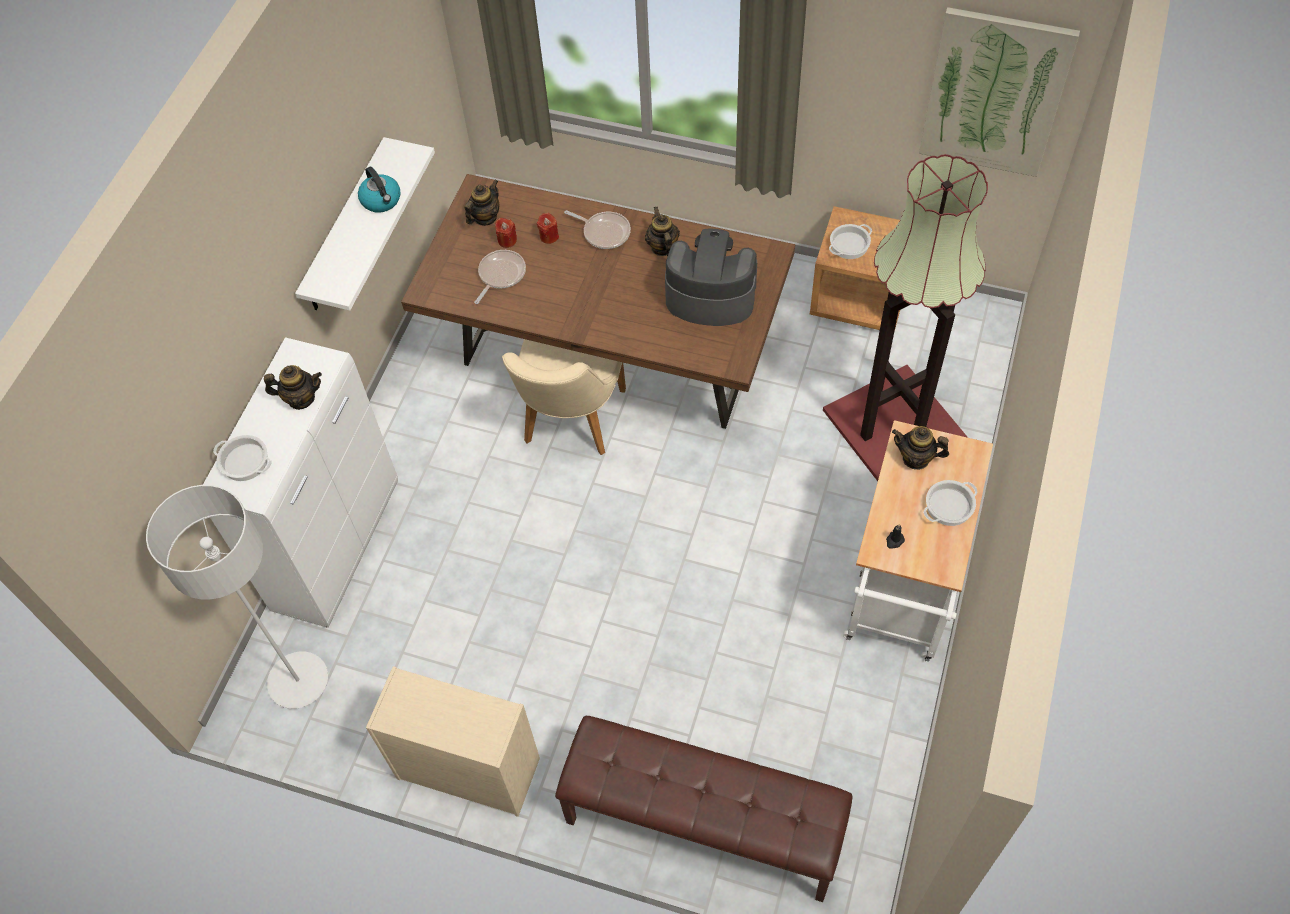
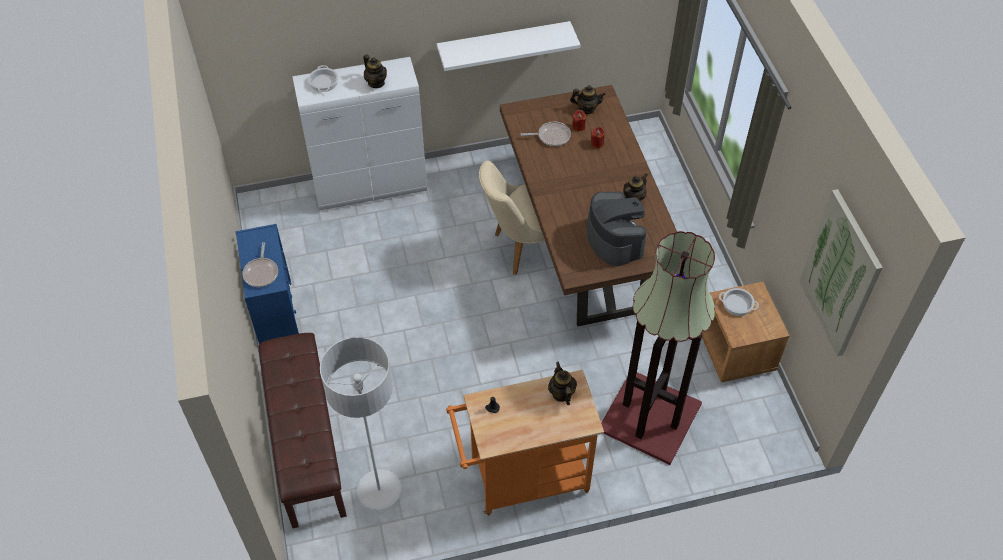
camera: 55 degrees right, 5 degrees down
(298, 681) = (282, 216): grey floor lamp -> grey floor lamp (379, 490)
(381, 200) = (525, 43): kettle -> none
(466, 768) = (276, 315): beige dresser -> blue dresser
(604, 232) = (621, 166): frying pan -> frying pan (261, 272)
(901, 597) = (522, 479): white cart -> orange cart
(949, 506) = (538, 426): cooking pot -> none

